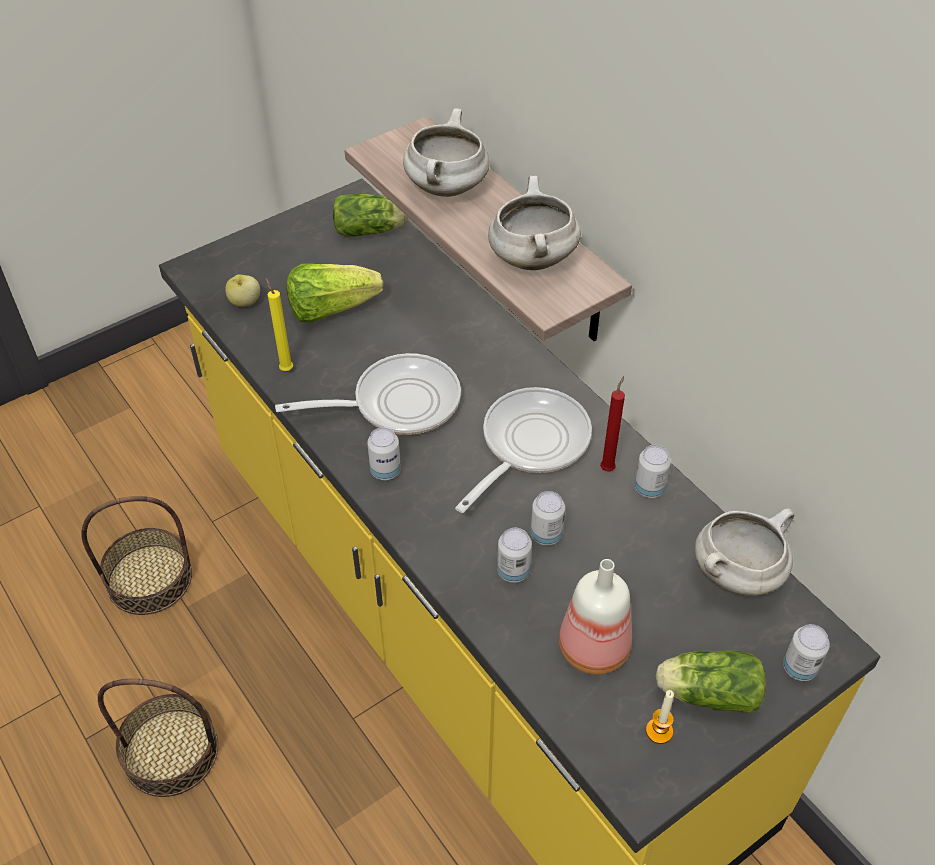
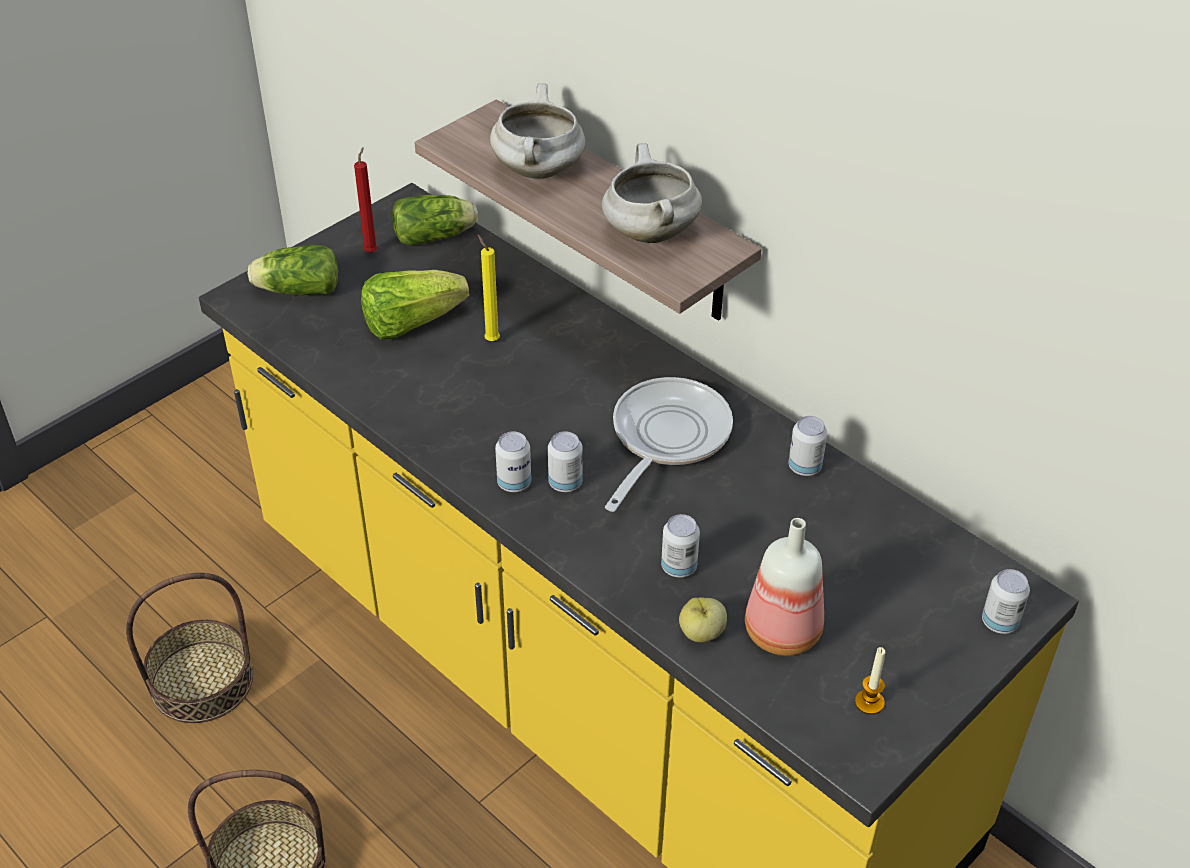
camera: 10 degrees left, 5 degrees down
(244, 302) = (310, 326): apple -> apple (701, 633)
(285, 368) = (375, 390): yellow candle -> yellow candle (490, 339)
(397, 403) = (510, 412): frying pan -> none
(546, 535) = (705, 526): can -> can (565, 483)
(608, 467) = (756, 451): red candle -> red candle (372, 251)
(705, 693) = (908, 659): lettuce -> lettuce (296, 290)
(737, 572) = (915, 538): white cooking pot -> none

